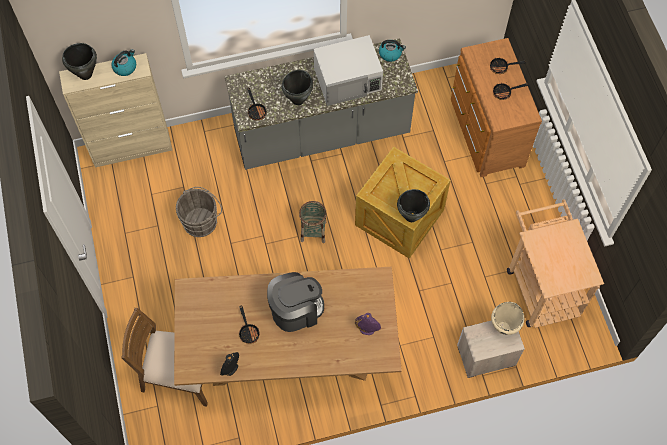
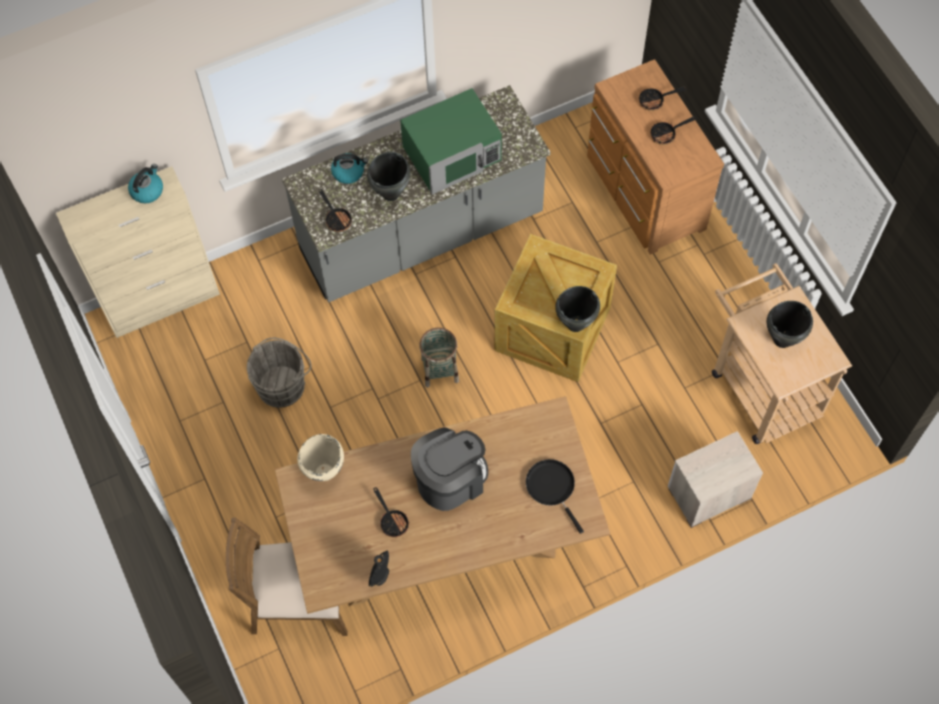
camera: 10 degrees left, 0 degrees up
(85, 74) = (94, 210): black cooking pot -> black cooking pot (781, 340)
(348, 79) = (453, 153): white microwave -> green microwave
(367, 330) = (552, 487): purple vase -> black frying pan
(390, 53) = (502, 108): kettle -> kettle (349, 172)
(503, 328) = (728, 451): beige cooking pot -> beige cooking pot (324, 472)

